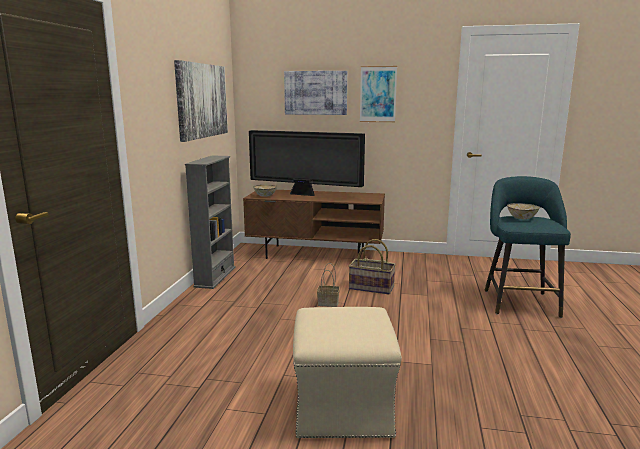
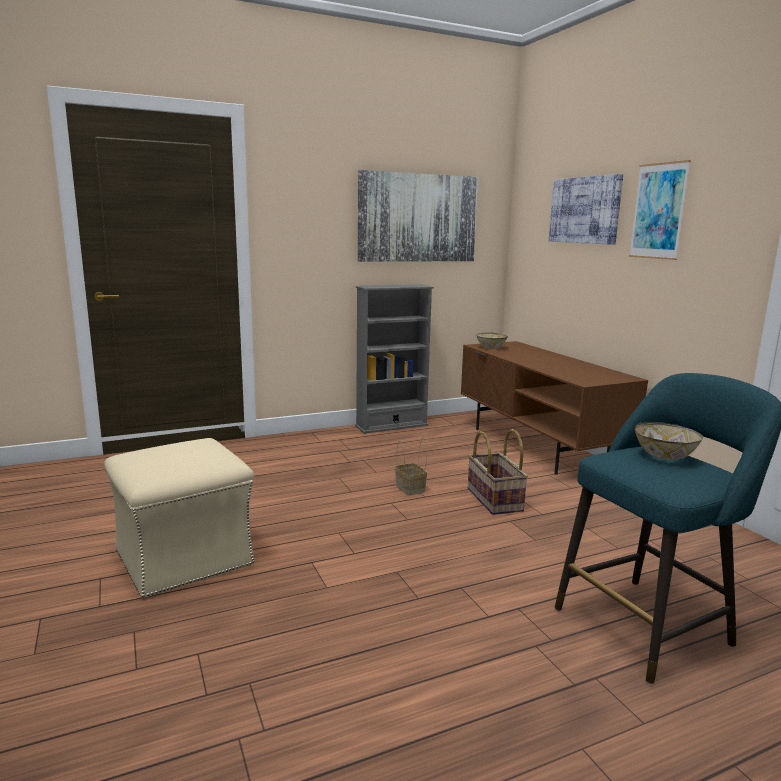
camera: 55 degrees right, 0 degrees up
(304, 194) = (537, 356): television -> none

